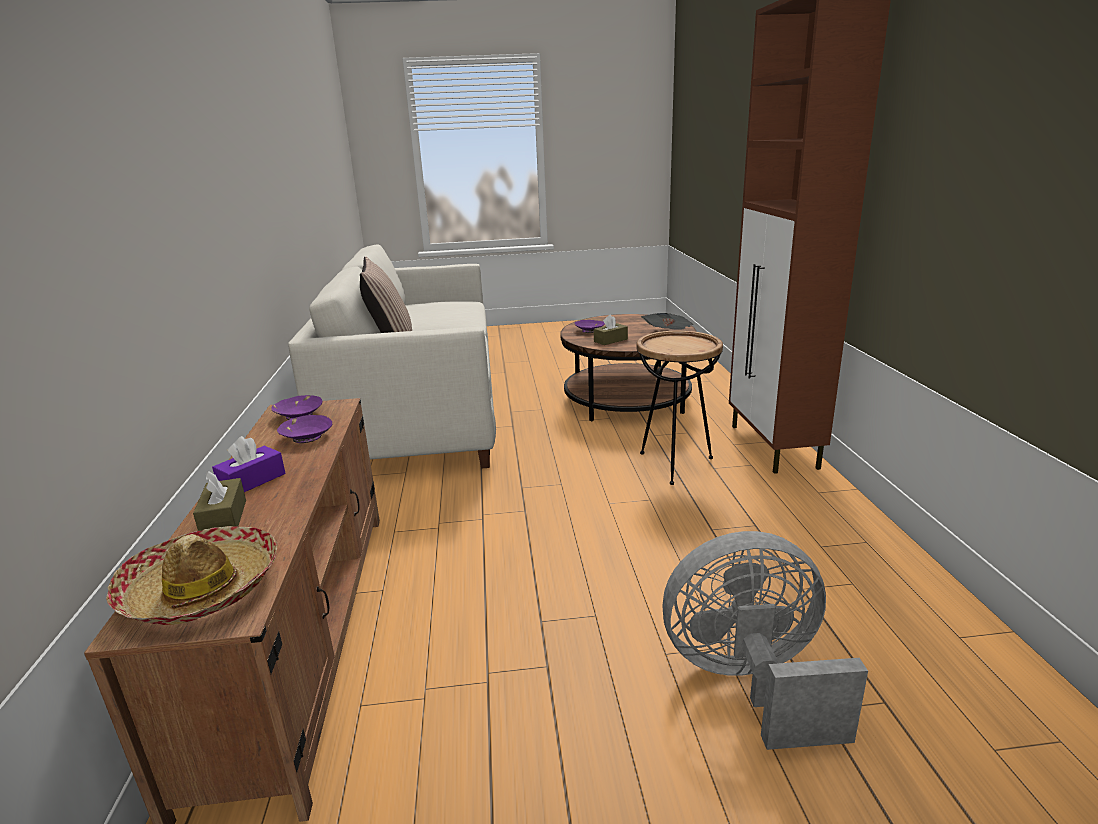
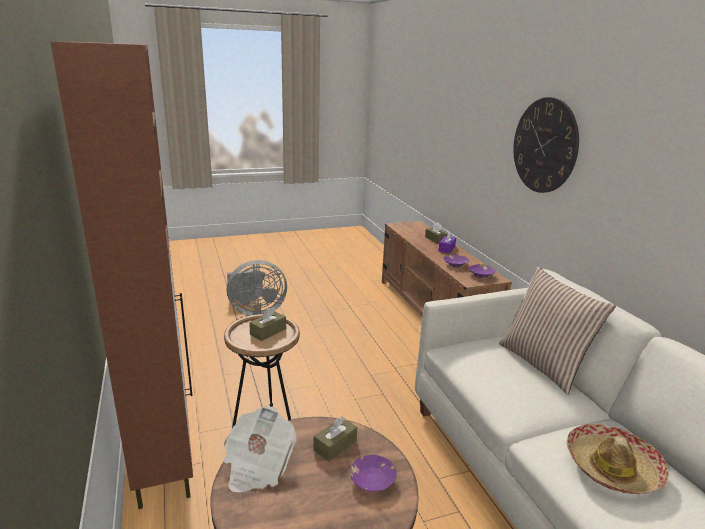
camera: 165 degrees right, 0 degrees up
(202, 588) = (412, 228): hat -> hat (612, 467)
(205, 157) = (544, 145): none -> wall clock
(672, 346) = (268, 331): none -> brown tissue box

